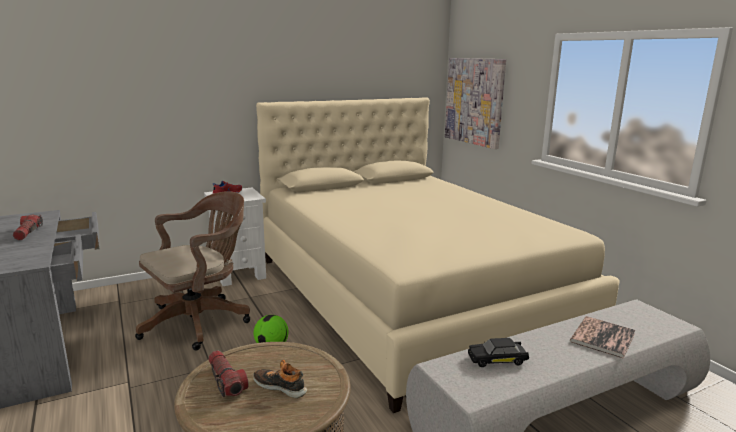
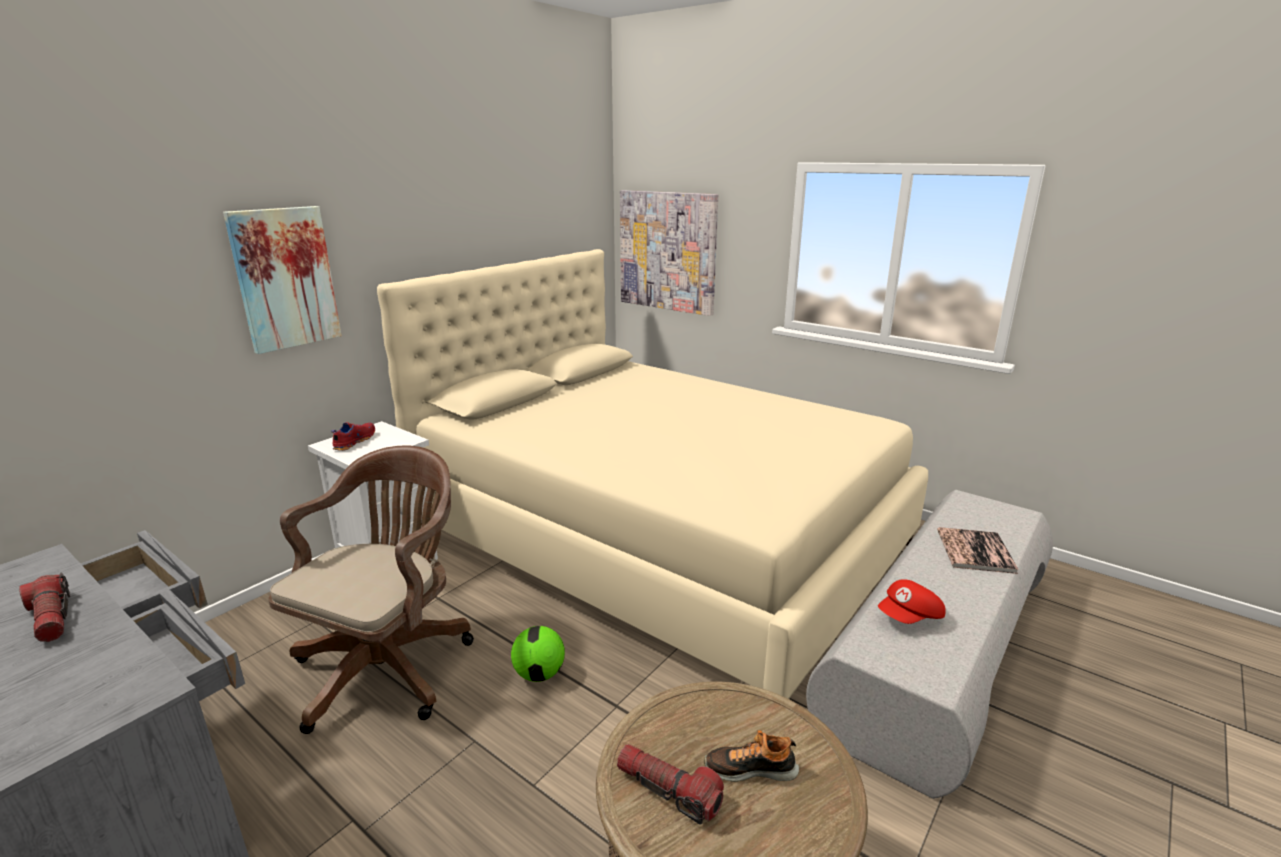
camera: 25 degrees left, 5 degrees up
(203, 93) = (285, 278): none -> picture
(497, 359) = (910, 617): black toy car -> red cap

